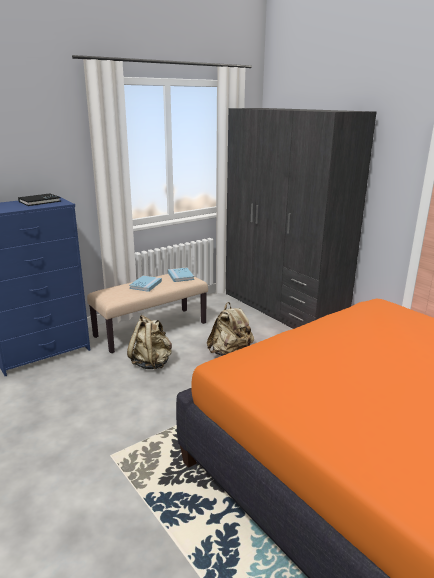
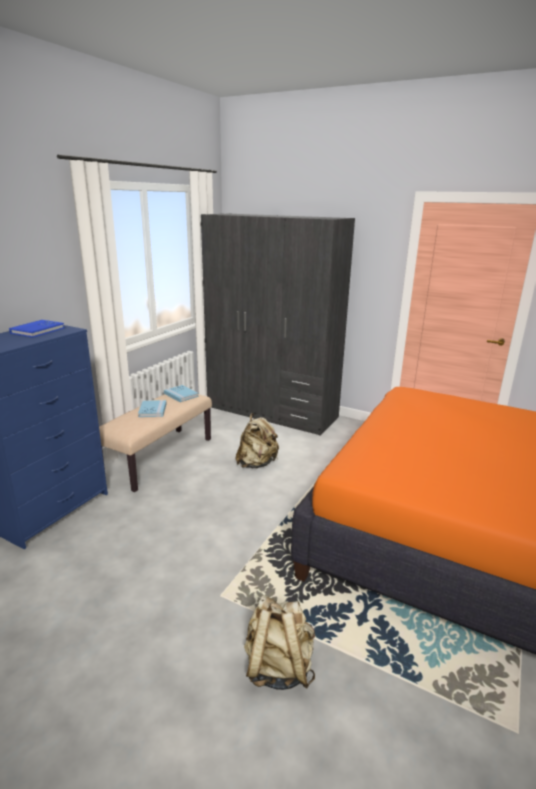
camera: 25 degrees left, 0 degrees up
(39, 201) = (38, 330): black book -> blue book
(151, 363) = (187, 492): beige backpack -> beige backpack (278, 666)

